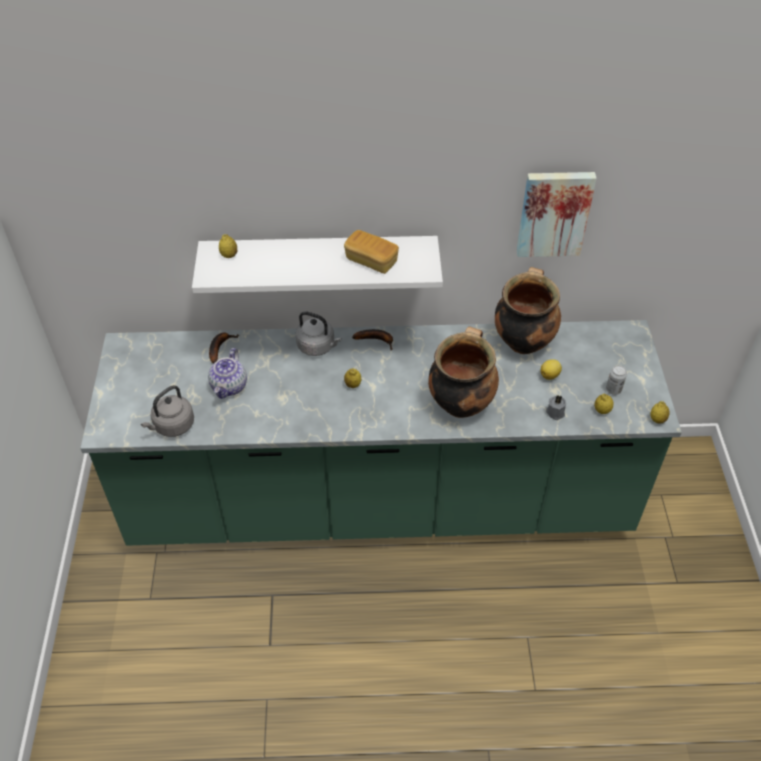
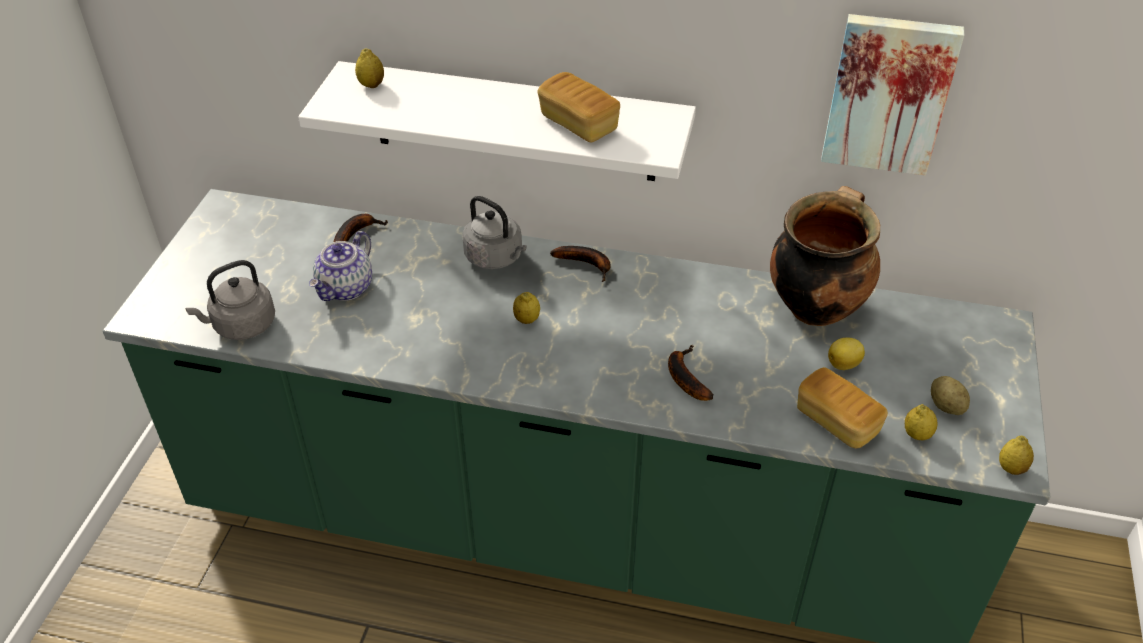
camera: 15 degrees right, 5 degrees down
(460, 403) = (684, 377): cooking pot -> banana
(555, 412) = (837, 421): grey candle -> bread
(613, 389) = (946, 406): can -> potato

